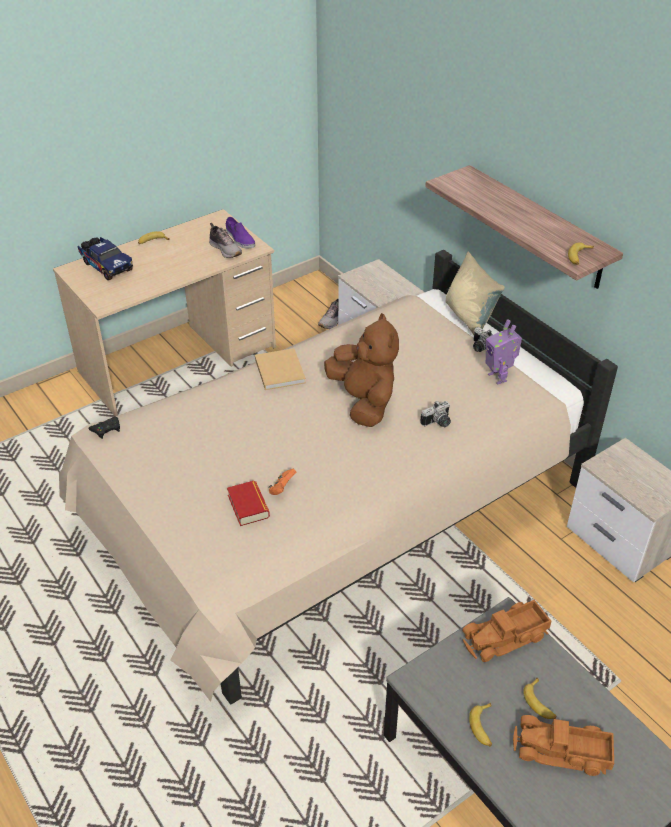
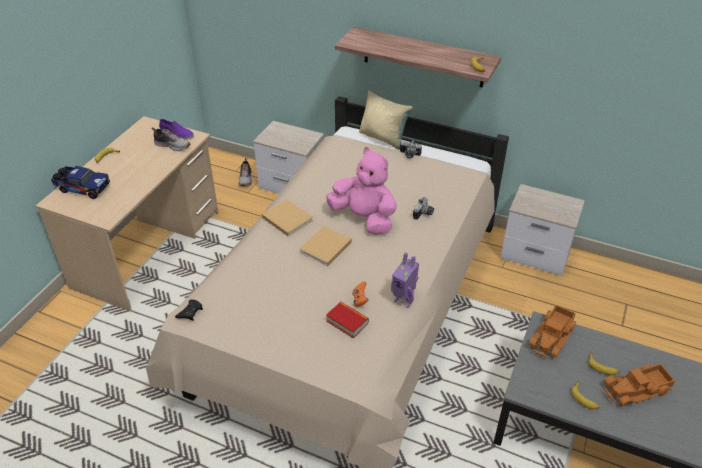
camera: 30 degrees left, 0 degrees up
(292, 418) = (324, 248): none -> beige book
(364, 402) = (364, 218): brown plush toy -> pink plush toy
(498, 377) = (436, 170): toy robot -> toy robot (404, 300)

